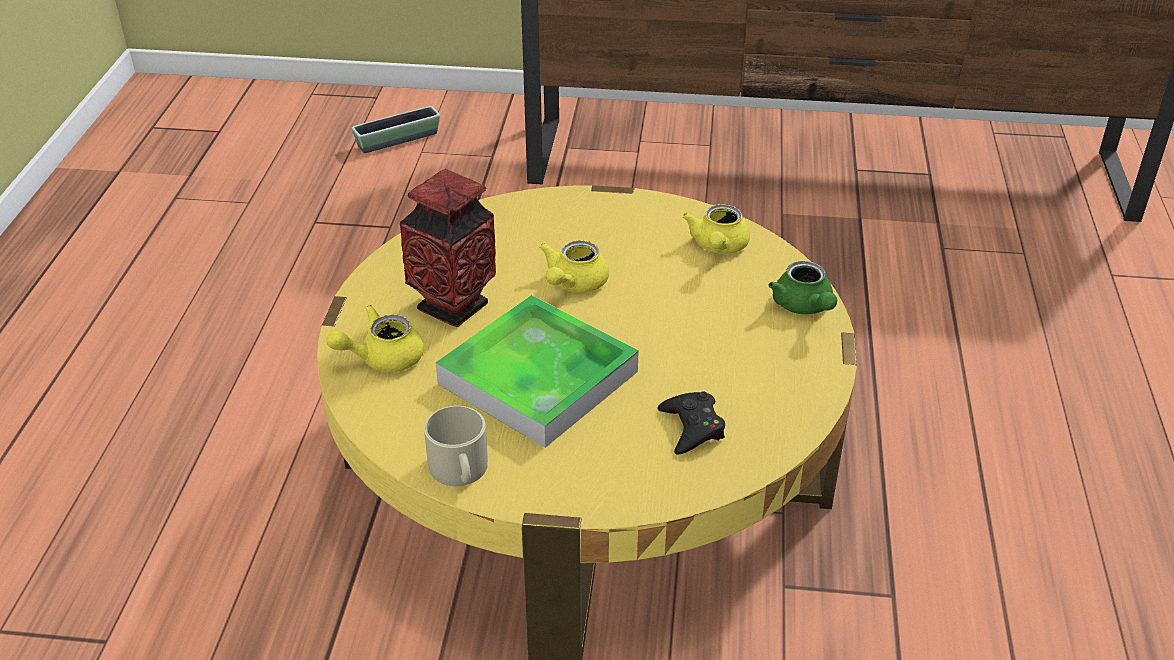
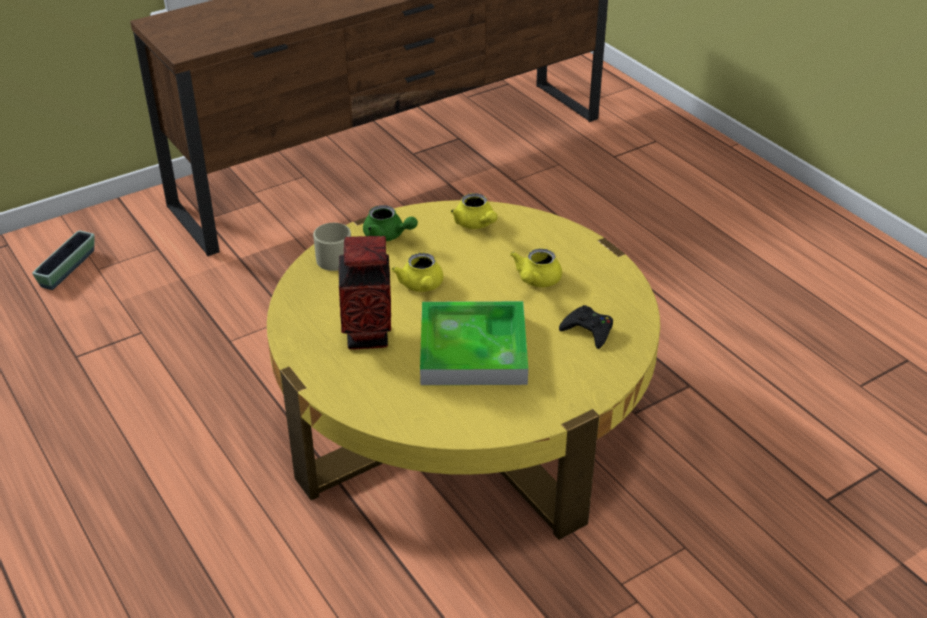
camera: 40 degrees left, 0 degrees up
(382, 357) = (365, 389): yellow teapot -> yellow teapot (536, 281)
(460, 470) = (498, 423): beige mug -> beige mug (338, 261)
(804, 307) = (563, 236): green teapot -> green teapot (388, 235)

